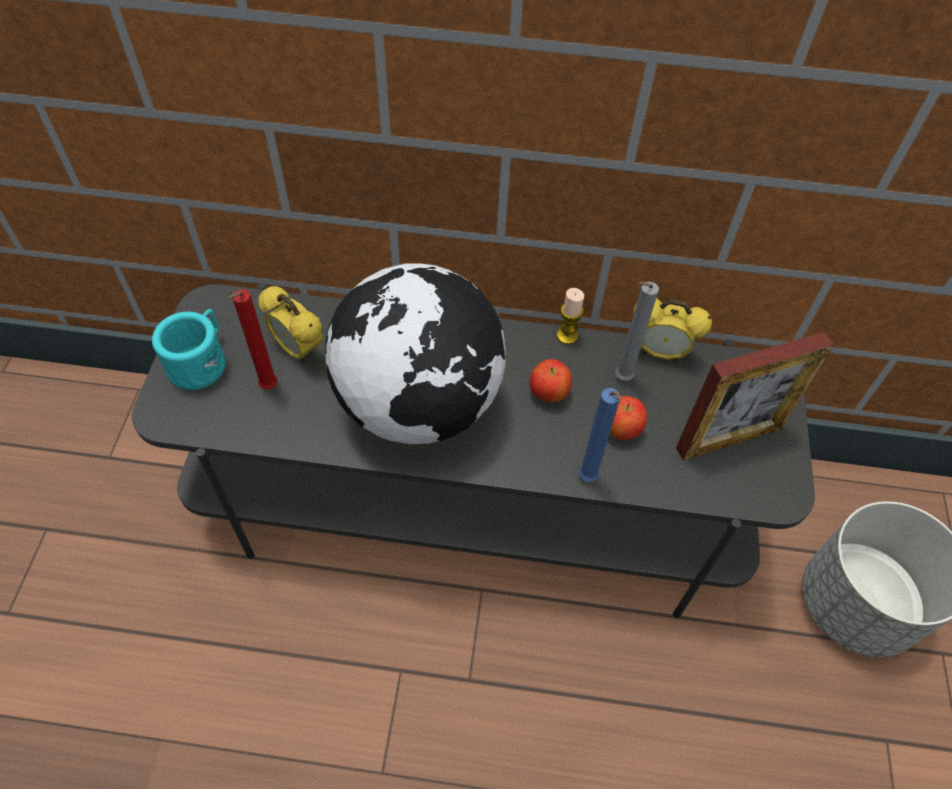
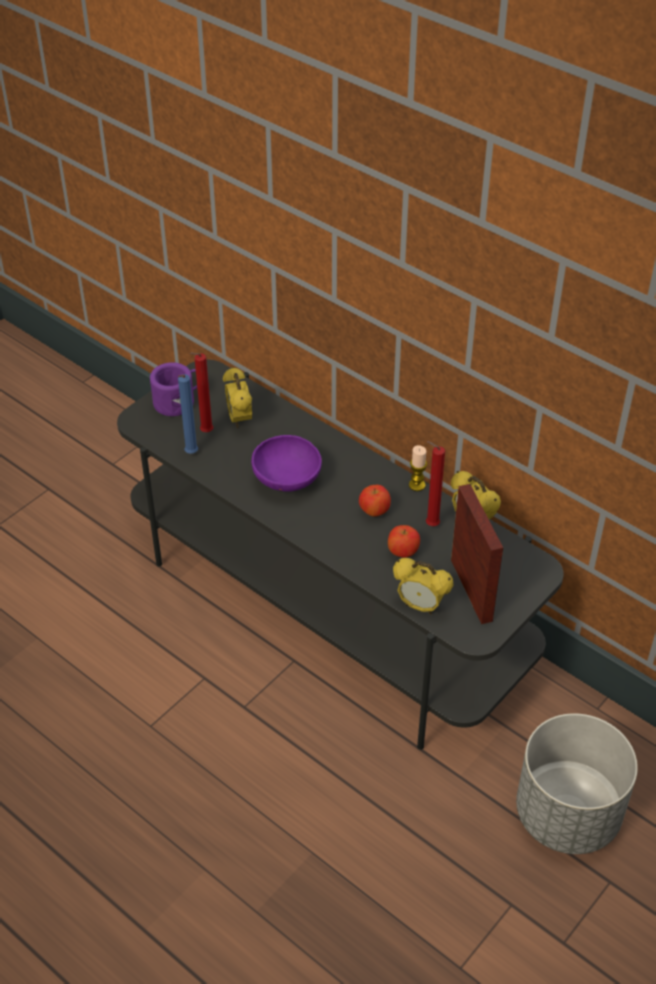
camera: 35 degrees right, 10 degrees down
(201, 361) = (178, 401): turquoise mug -> purple mug
(419, 404) = (287, 481): globe -> purple bowl
(588, 480) = (356, 568): blue candle -> blue candle (190, 454)
(620, 378) = (430, 525): grey candle -> red candle
(695, 490) = (420, 606): none -> alarm clock
(729, 438) = (471, 590): picture frame -> picture frame turned 120 degrees counterclockwise

